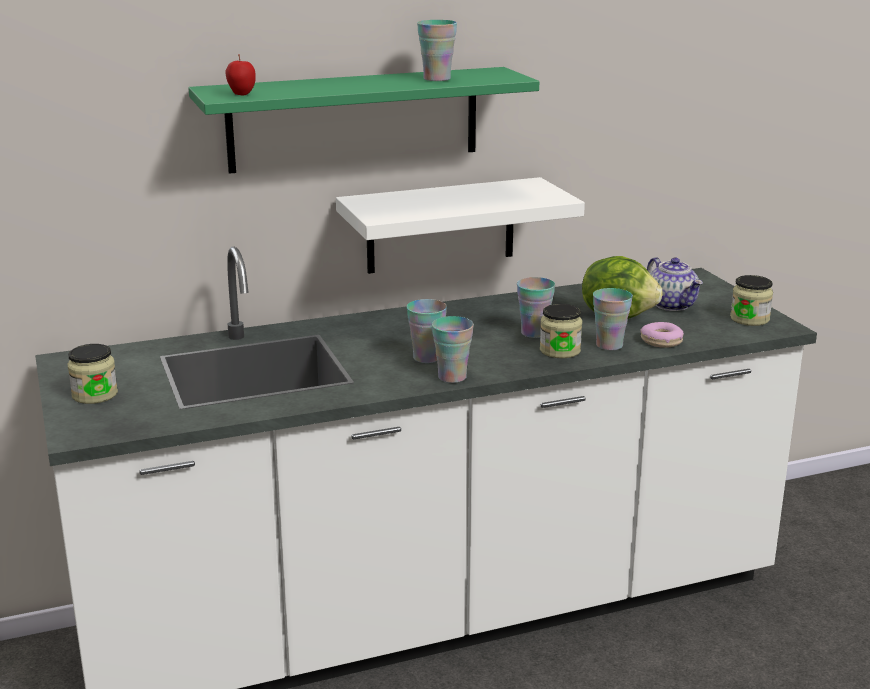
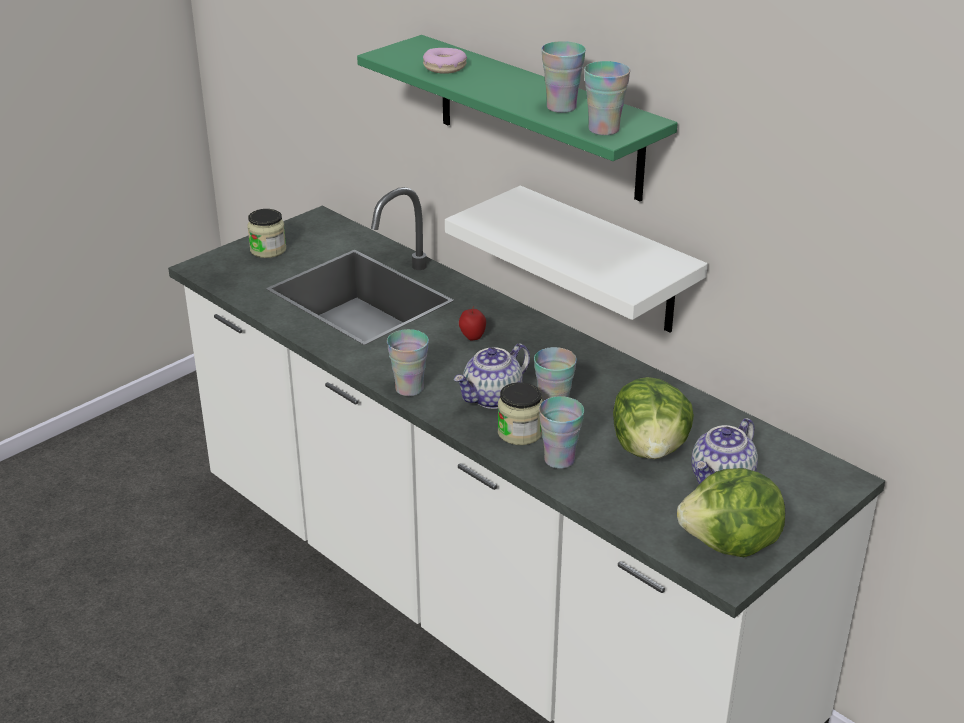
camera: 65 degrees right, 10 degrees up
(241, 94) = (402, 57): apple -> apple (472, 338)
(426, 358) = (443, 365): cup -> cup (604, 129)
(499, 350) = (492, 398): none -> teapot
(661, 341) = (600, 491): donut -> donut (445, 67)
(749, 319) = (730, 545): jar -> lettuce

